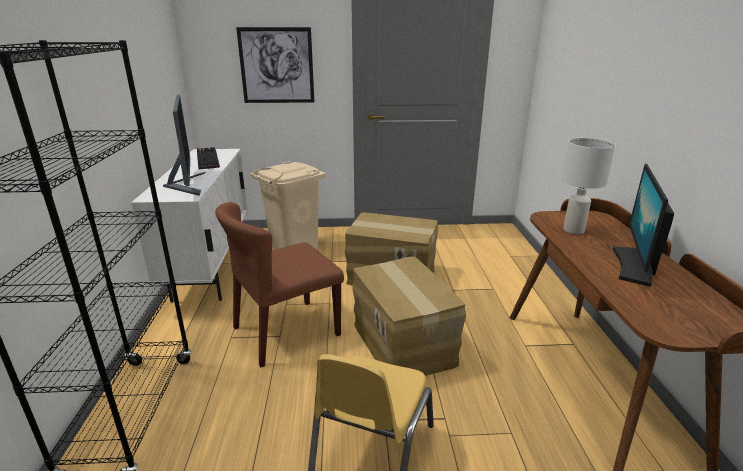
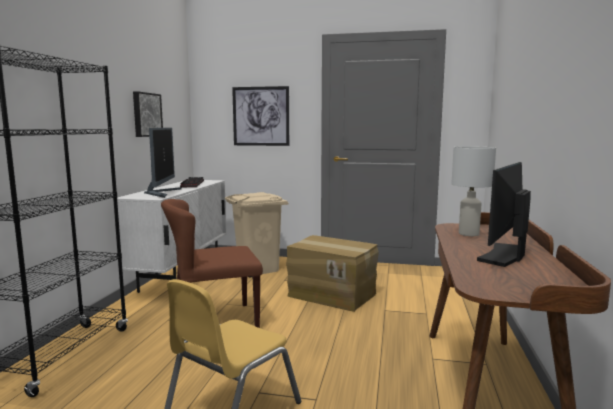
camera: 15 degrees right, 15 degrees down
(141, 78) = (146, 114): none -> picture
(404, 343) = (313, 342): cardboard box -> none

